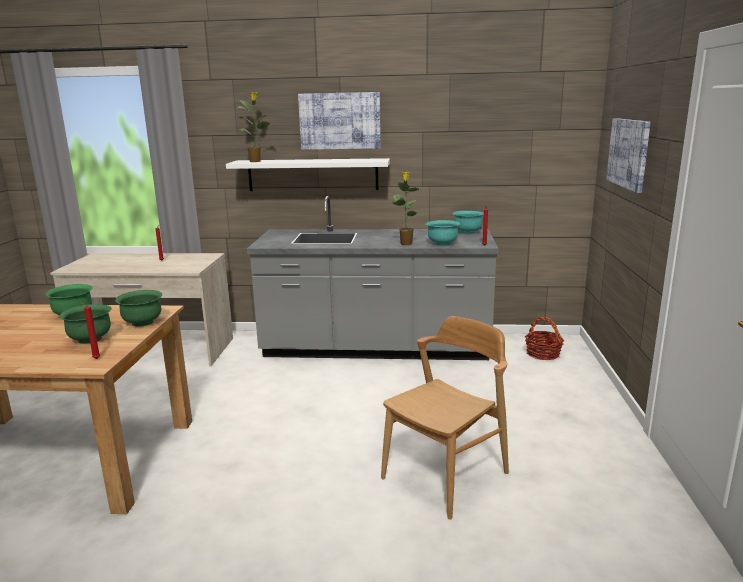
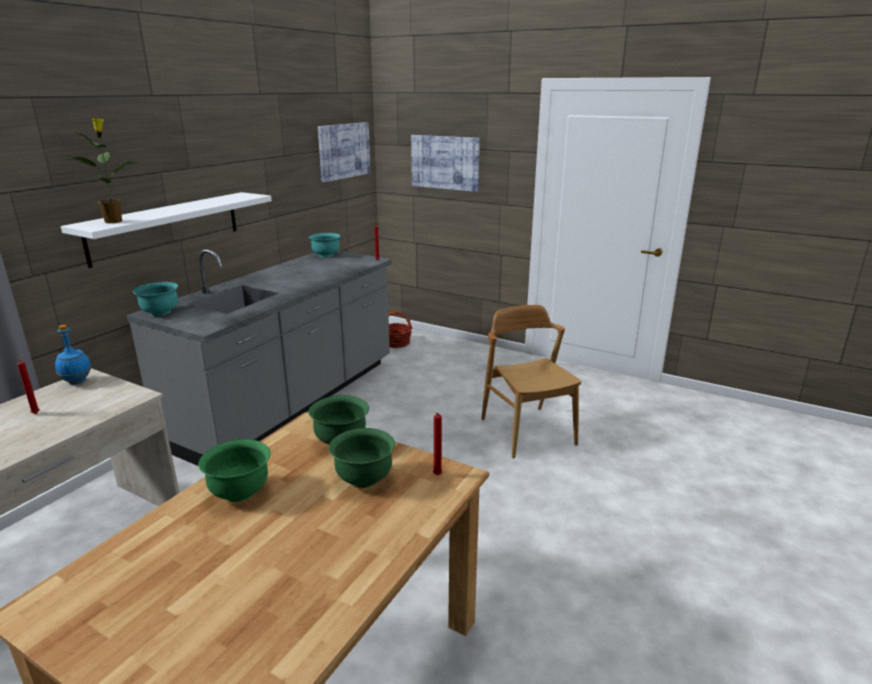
camera: 65 degrees left, 5 degrees up
(203, 256) = (77, 382): none -> blue bottle
(340, 121) = (187, 153): picture -> picture (344, 151)
(406, 243) = (323, 277): potted plant -> none
(442, 244) = (348, 268): turquoise bowl -> turquoise bowl (160, 312)

